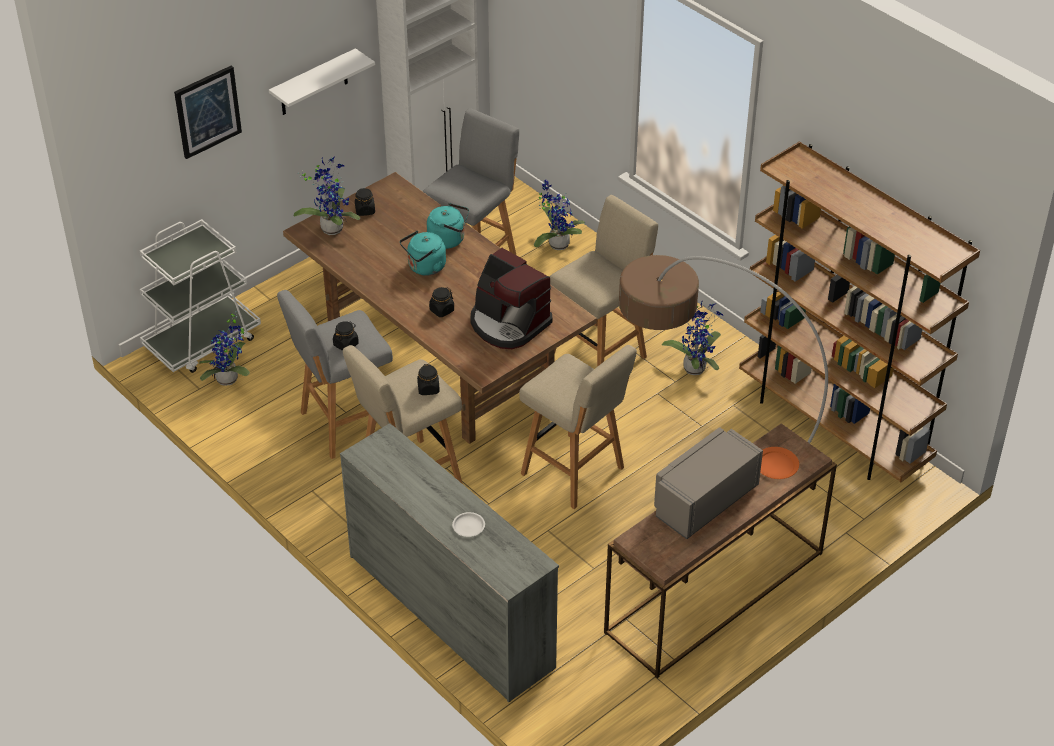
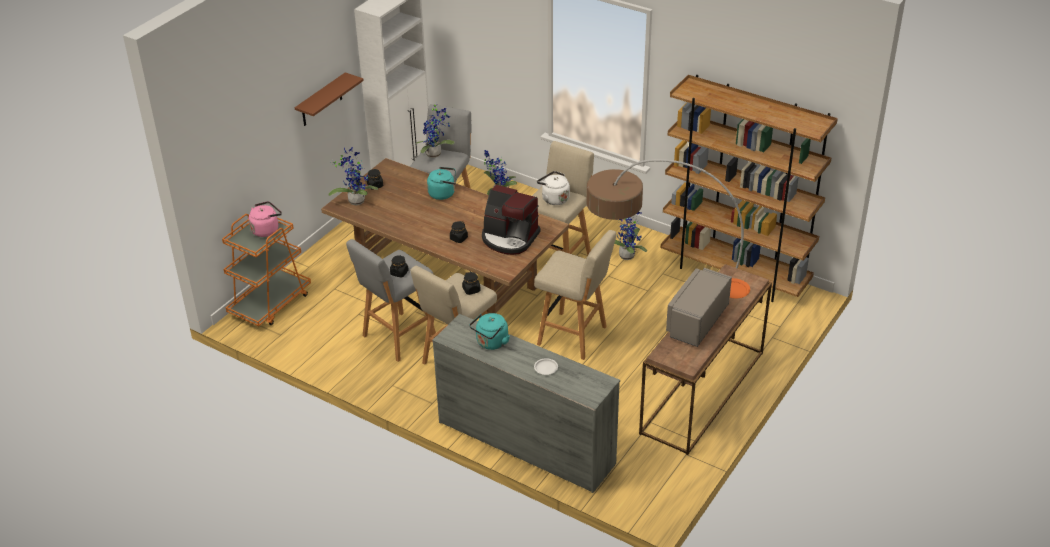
camera: 15 degrees left, 5 degrees down
(201, 248) = (266, 229): none -> pink kettle
(203, 342) = (270, 303): white cart -> orange cart
(207, 111) = (257, 127): picture -> none
(230, 380) = (301, 324): potted plant -> potted plant (435, 154)
(313, 83) = (321, 100): white shelf -> brown shelf
(425, 268) = (434, 214): turquoise kettle -> turquoise kettle (491, 343)
(593, 276) = (554, 199): none -> white kettle

